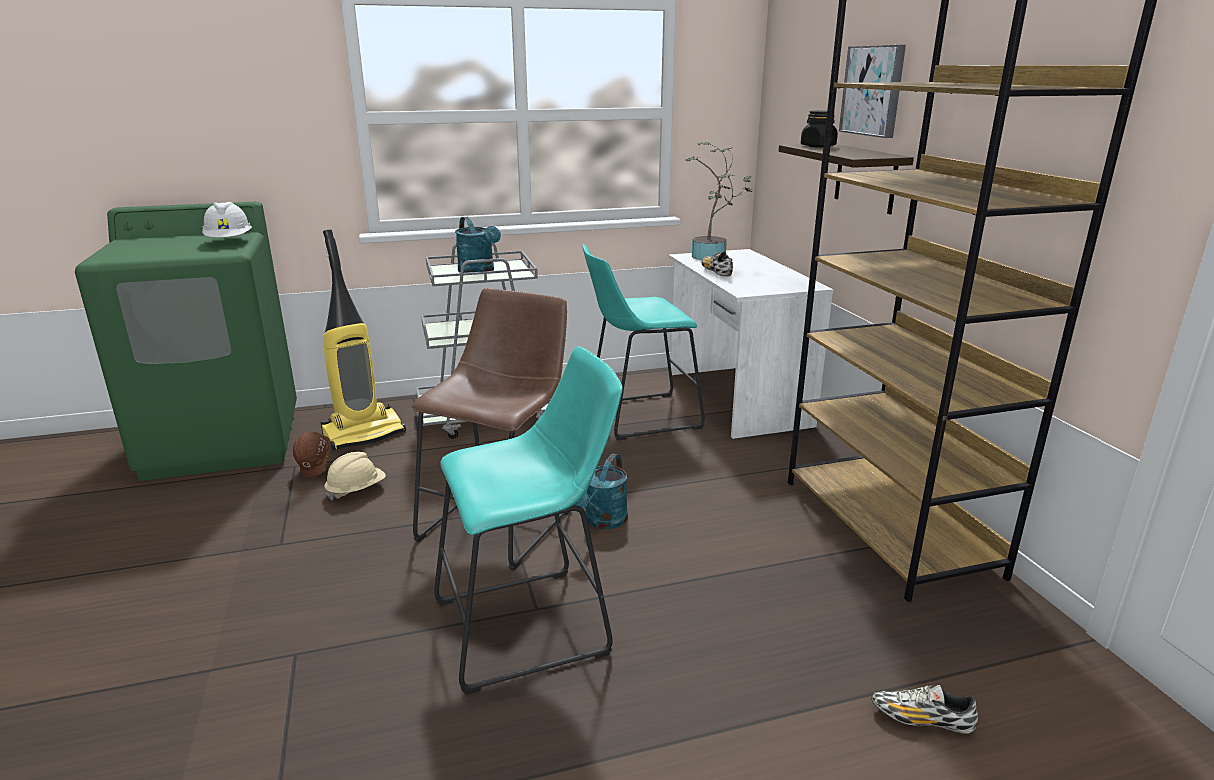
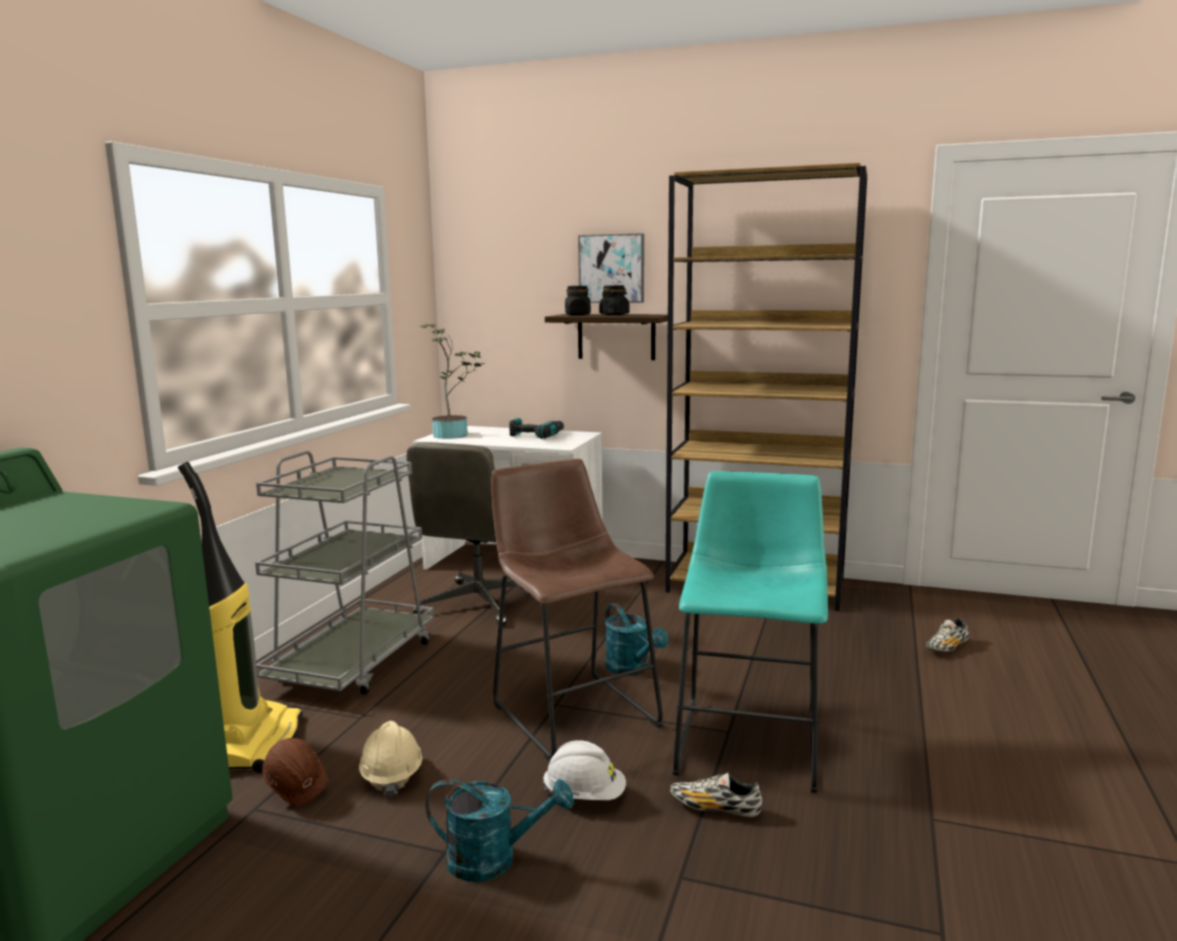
camera: 55 degrees left, 10 degrees down
(229, 242) = (88, 502): white hard hat -> white hard hat (584, 796)
(479, 271) = (339, 482): turquoise watering can -> turquoise watering can (494, 859)
(638, 416) = (478, 604): turquoise stool -> grey office chair
(716, 272) = (498, 442): shoe -> shoe (714, 808)
(766, 275) = (536, 435): none -> power drill
(847, 150) = (614, 315): none -> black jar

